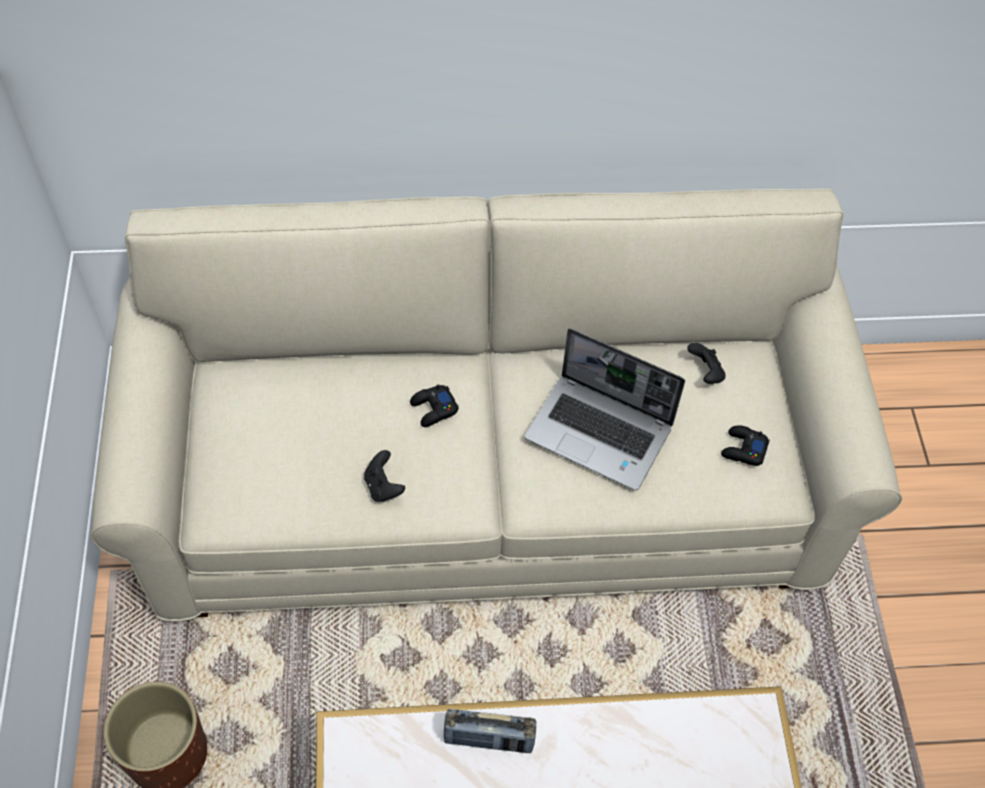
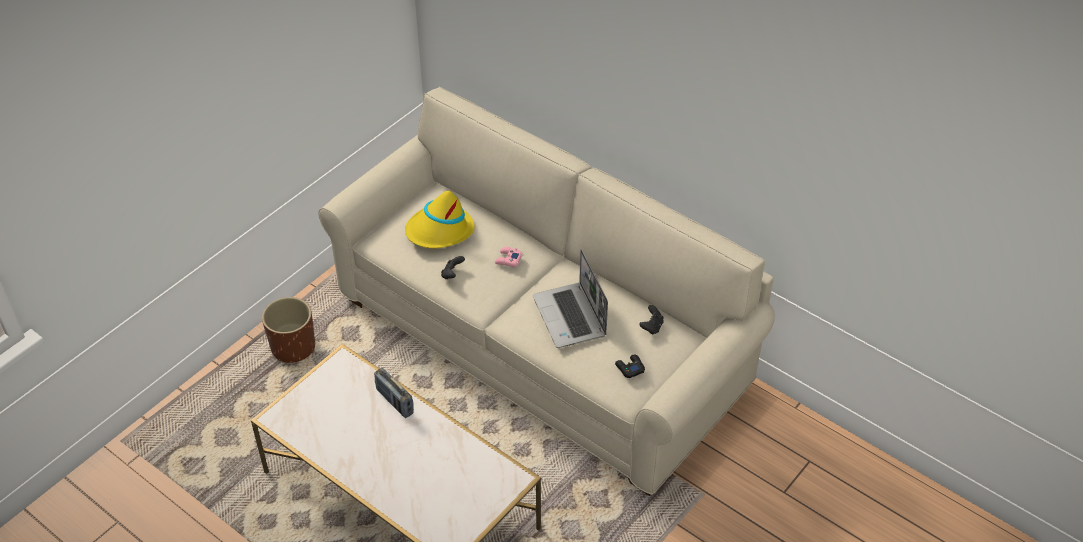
camera: 45 degrees right, 10 degrees down
(295, 433) = (439, 231): none -> yellow hat
(434, 409) = (508, 260): black game controller -> pink game controller

